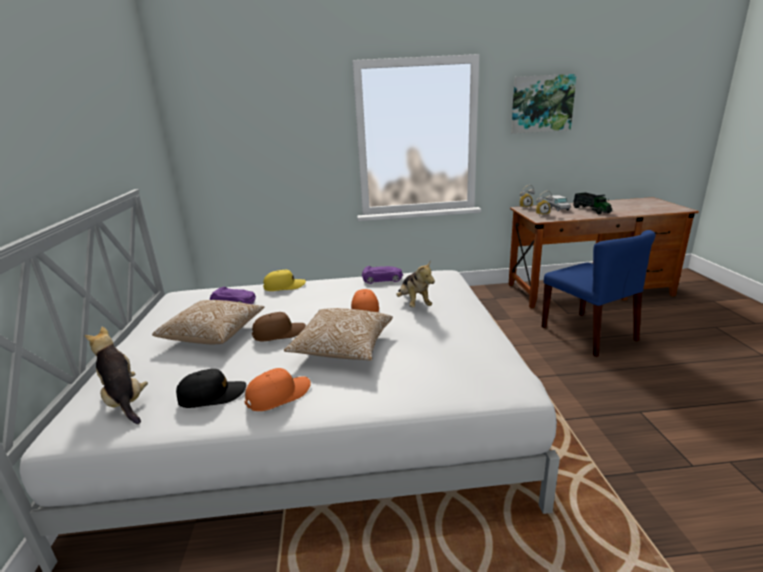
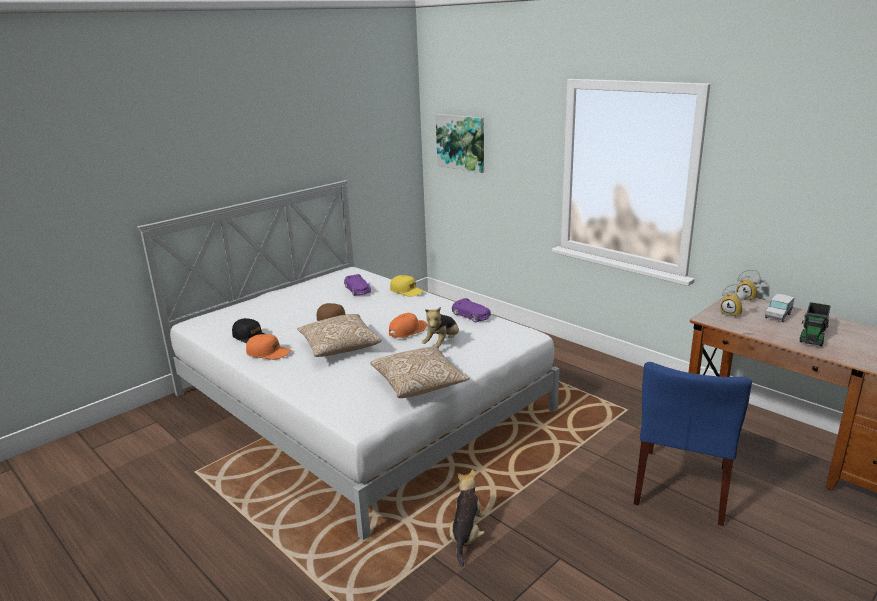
camera: 50 degrees right, 0 degrees up
(125, 400) = (226, 320): plush toy -> plush toy (466, 536)
(214, 334) = (313, 305): pillow -> pillow (419, 384)
(542, 104) = (795, 160): picture -> picture (461, 142)

